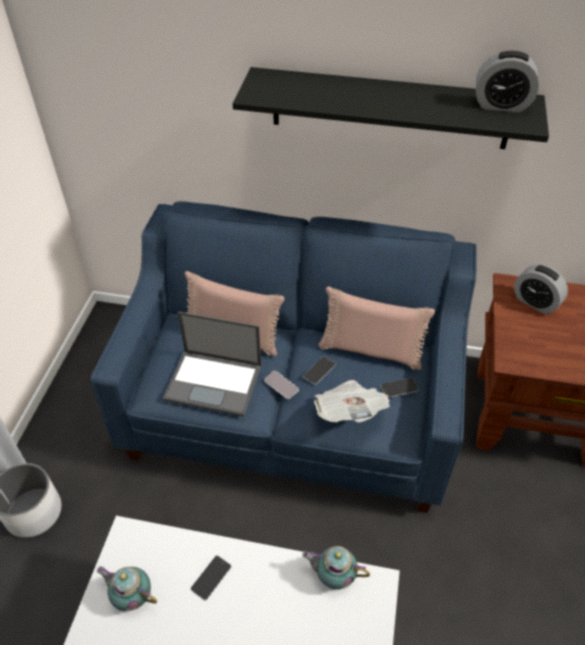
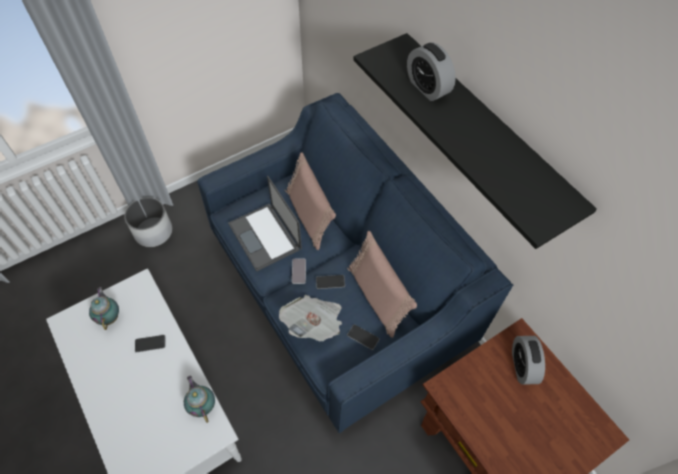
camera: 45 degrees right, 10 degrees up
(501, 105) = (542, 191): alarm clock -> alarm clock (427, 88)

